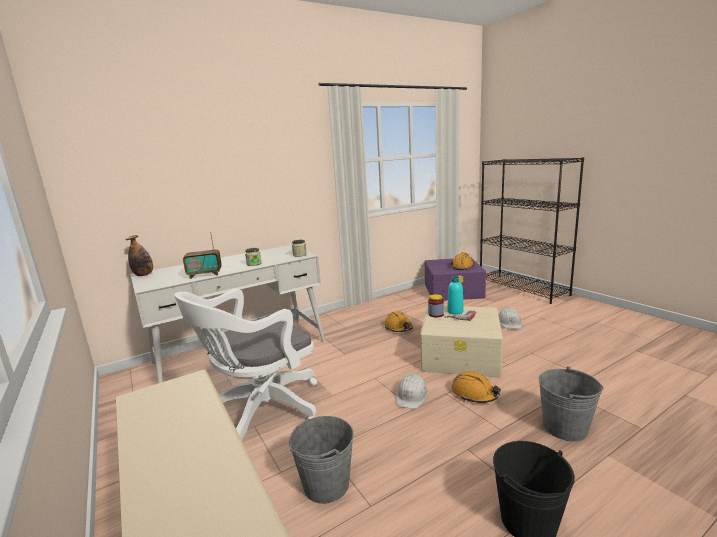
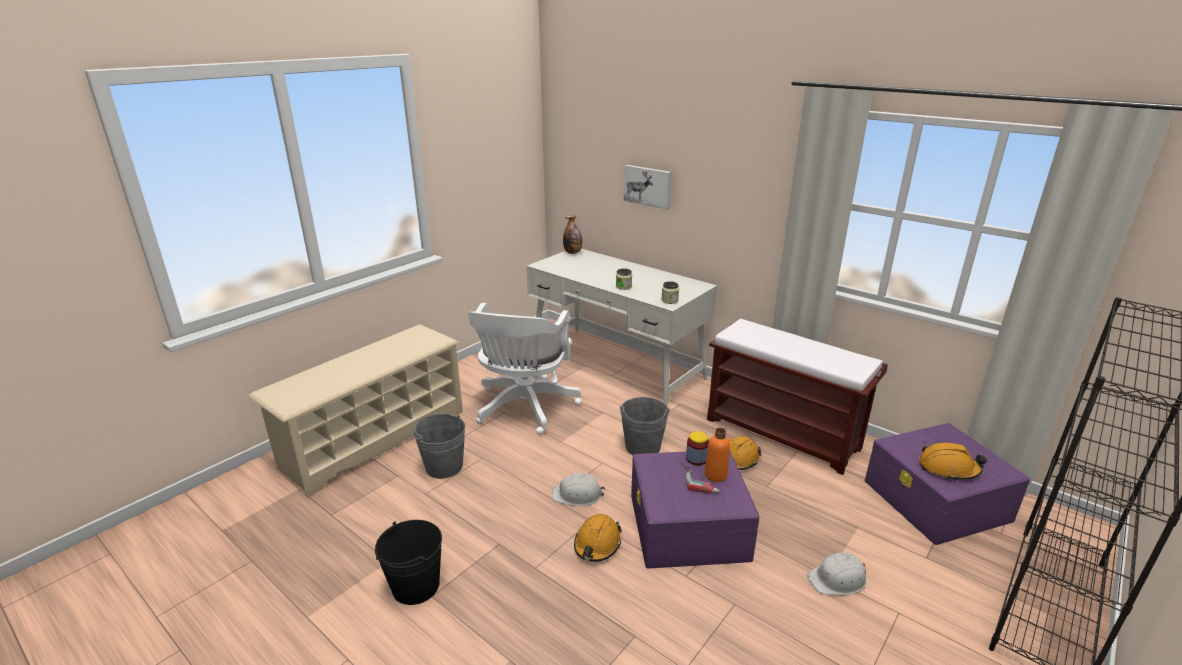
camera: 70 degrees right, 10 degrees up
(205, 274) = (581, 275): radio -> none
(207, 185) = (648, 186): none -> picture
(260, 411) = (524, 409): white office chair -> white office chair turned 105 degrees counterclockwise
(380, 310) = (783, 433): none -> brown bench
(455, 311) = (715, 475): turquoise bottle -> orange bottle
(461, 355) = (688, 527): beige storage box -> purple storage box
(565, 427) = (552, 626): grey bucket -> grey bucket (642, 447)

